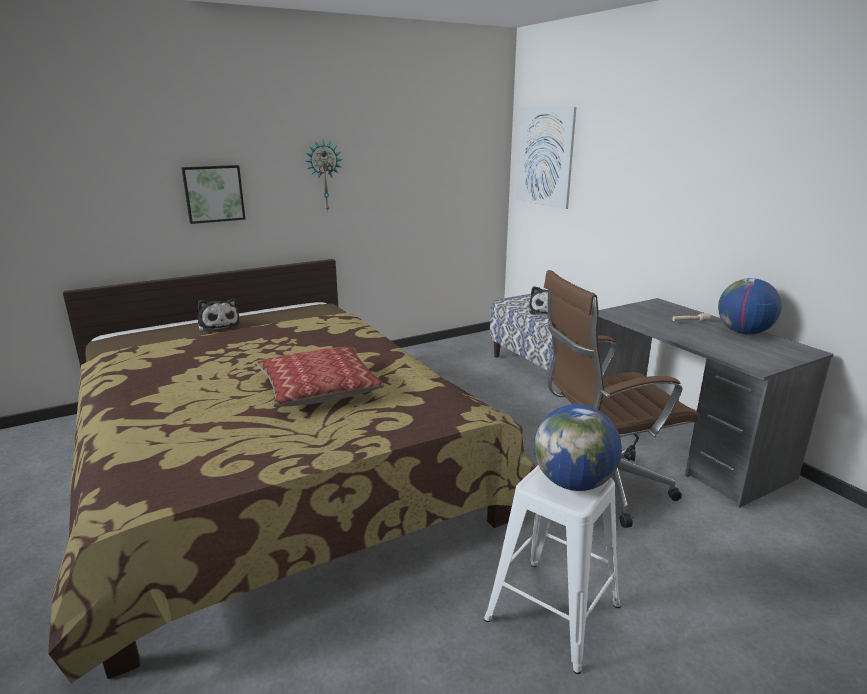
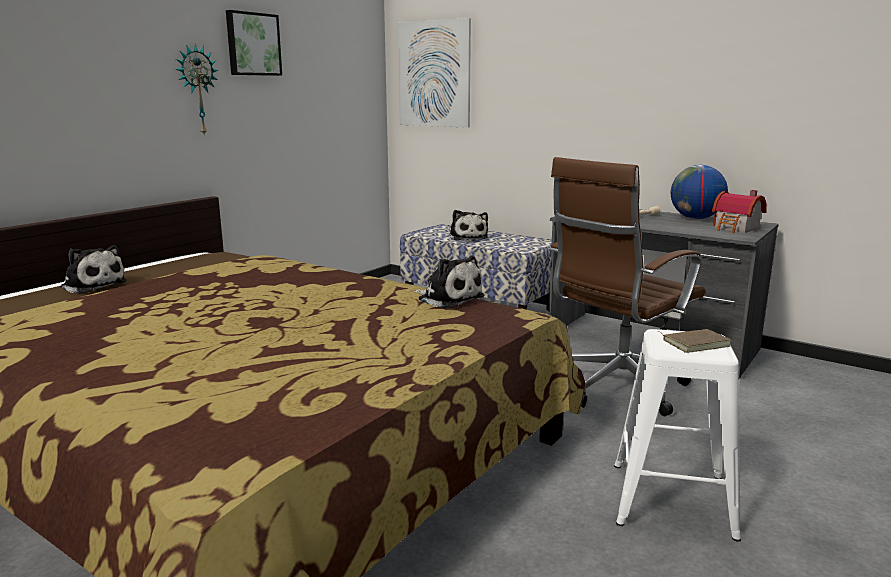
camera: 25 degrees left, 5 degrees down
(213, 193) = (59, 107): picture -> picture (252, 44)
(319, 388) = (328, 318): pillow -> none
(429, 384) = (448, 298): none -> plush toy
(573, 483) = (695, 343): globe -> brown book
(769, 354) = (736, 229): none -> toy house

